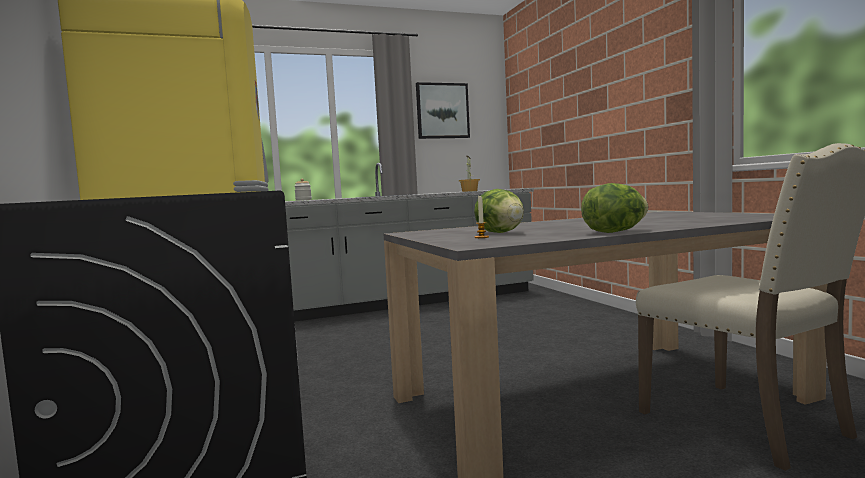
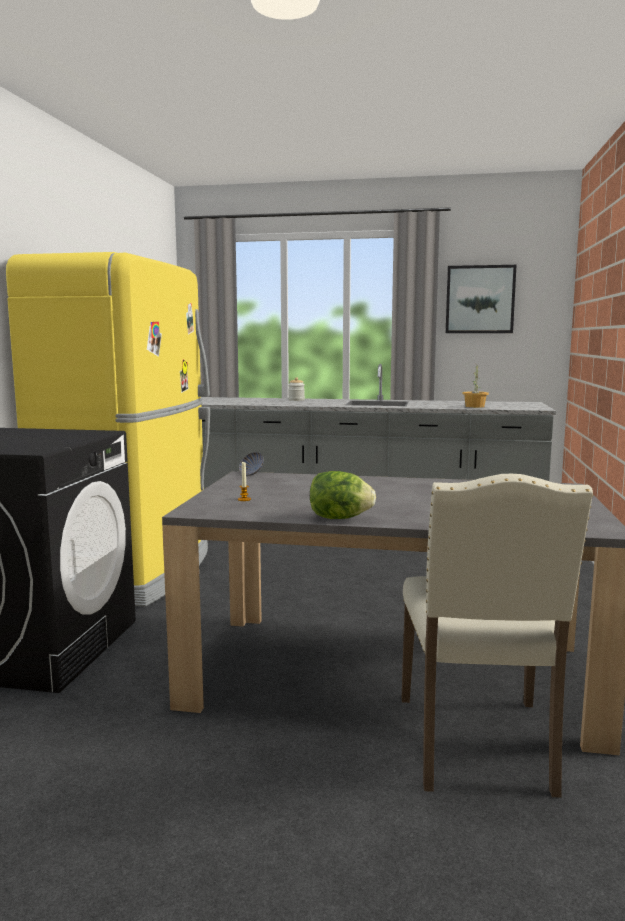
camera: 30 degrees right, 5 degrees up
(412, 232) = (251, 474): none -> bowl
(500, 233) = (282, 495): lettuce -> none

